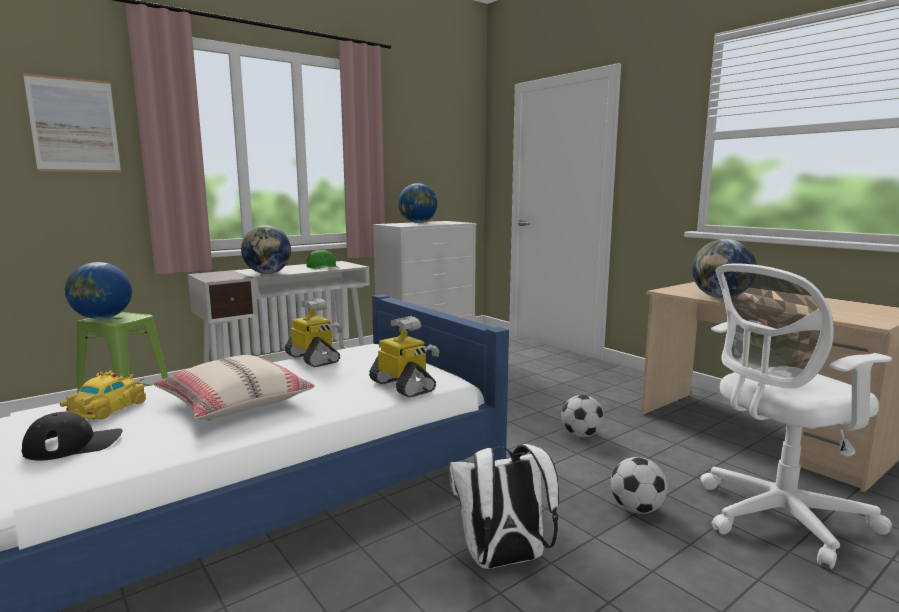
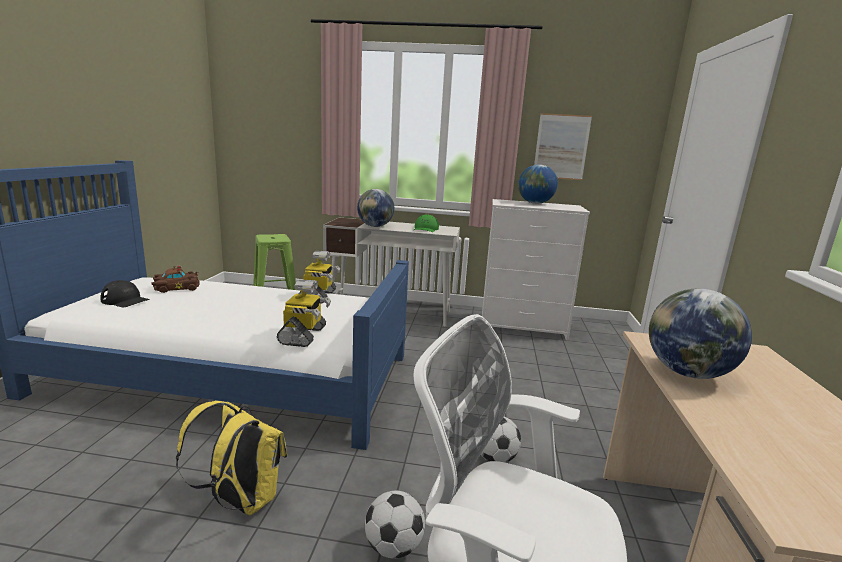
camera: 45 degrees right, 5 degrees up
(74, 125) = (291, 110): picture -> picture (561, 147)
(102, 318) = (267, 236): globe -> none
(105, 409) = (176, 288): yellow toy car -> brown toy car
(235, 402) = (216, 306): beige pillow -> none
(503, 561) = (241, 501): white backpack -> yellow backpack

